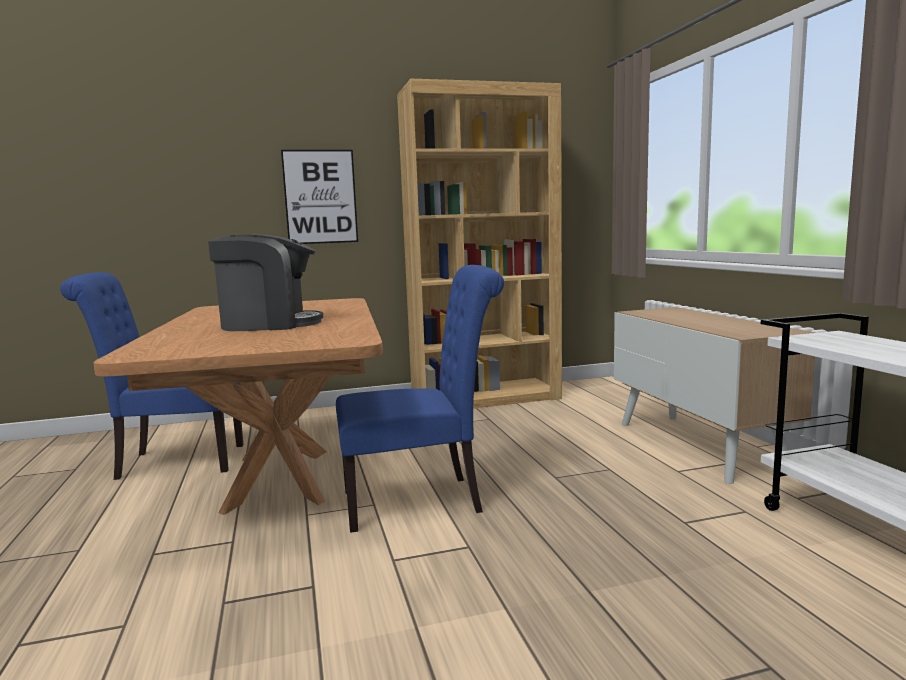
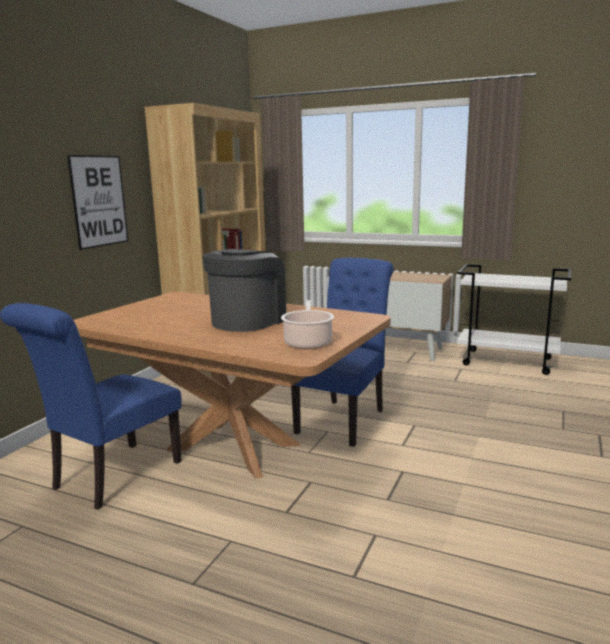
camera: 50 degrees left, 5 degrees up
(198, 347) = (308, 342): none -> cooking pot

